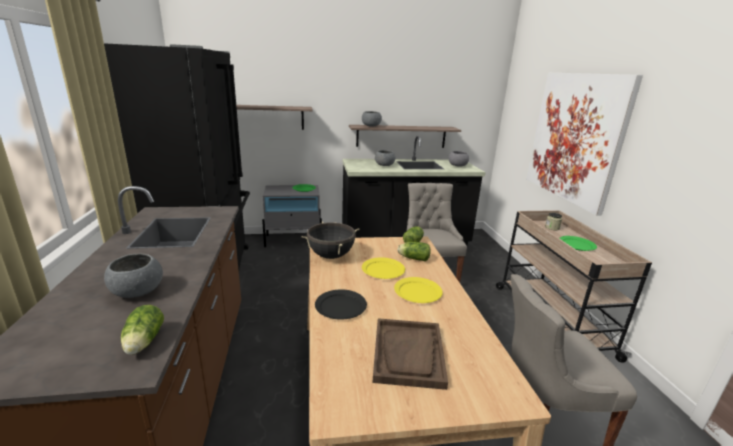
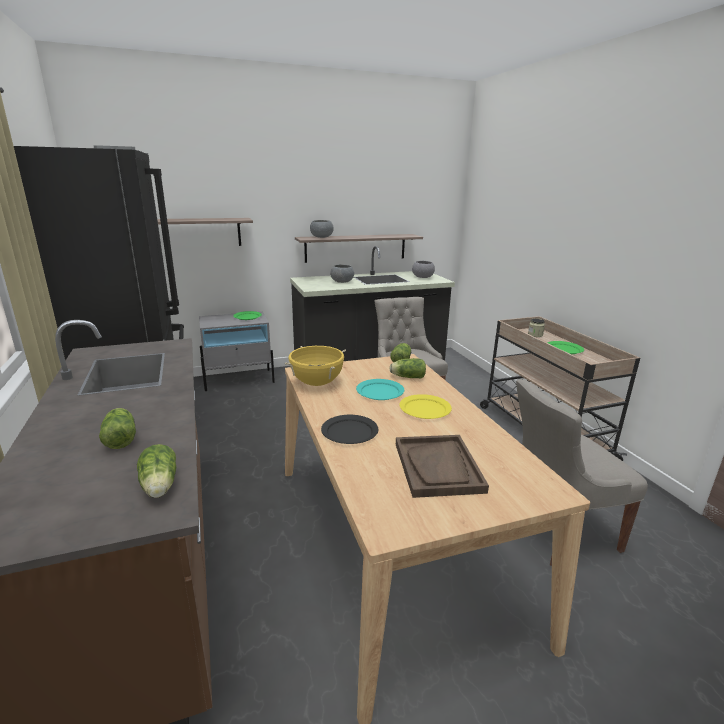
camera: 10 degrees left, 0 degrees up
(137, 291) = (121, 438): grey bowl -> lettuce
(331, 256) = (317, 383): black cooking pot -> yellow cooking pot
(382, 270) = (379, 391): yellow plate -> turquoise plate
(575, 138) = (549, 237): picture -> none

